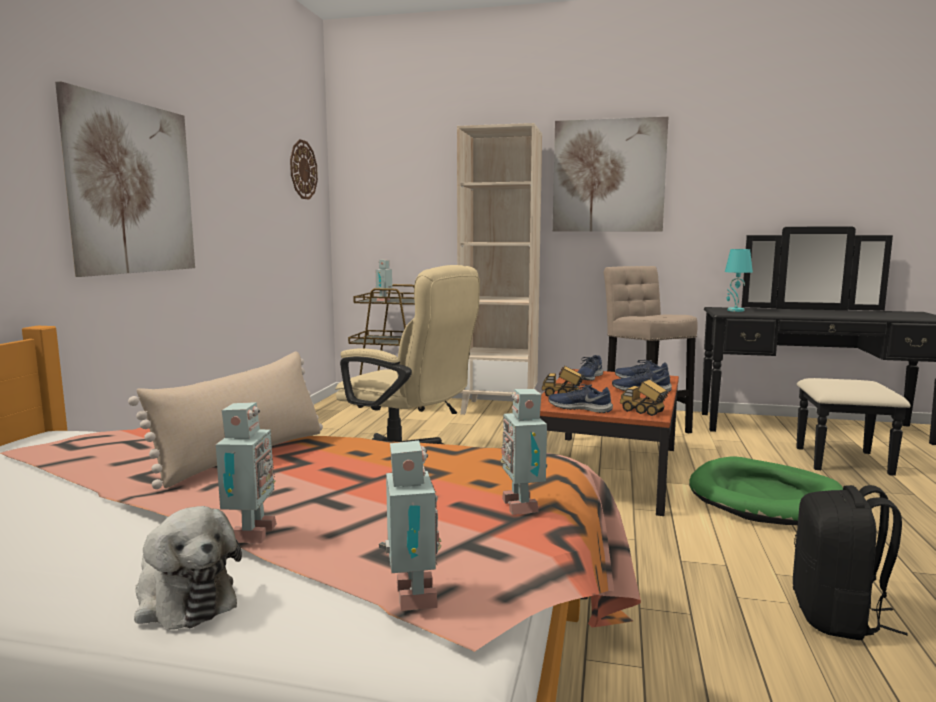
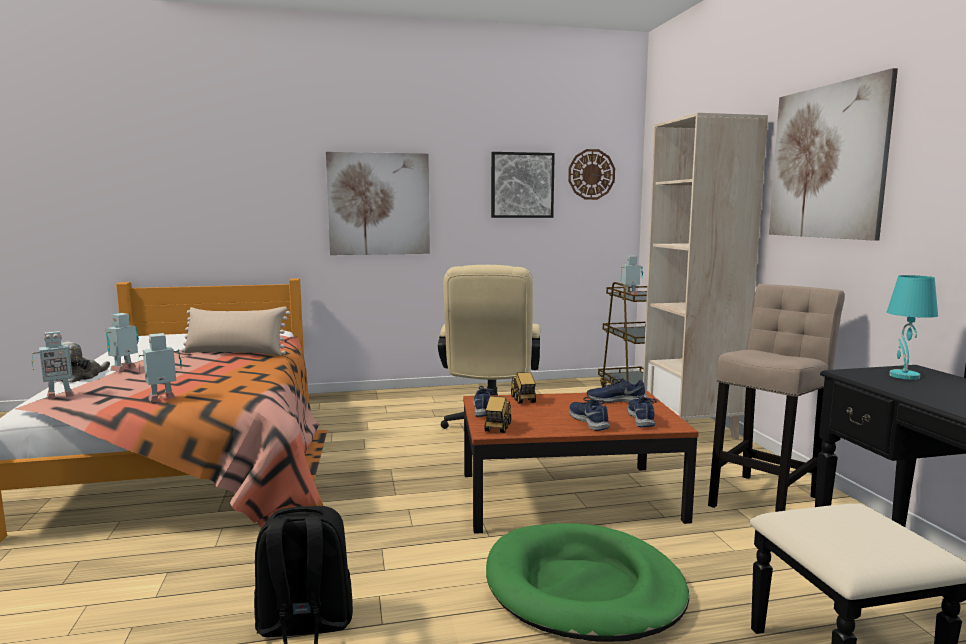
camera: 65 degrees right, 0 degrees up
(249, 535) = (125, 369): toy robot -> toy robot turned 135 degrees clockwise
(260, 176) = (522, 185): none -> picture

